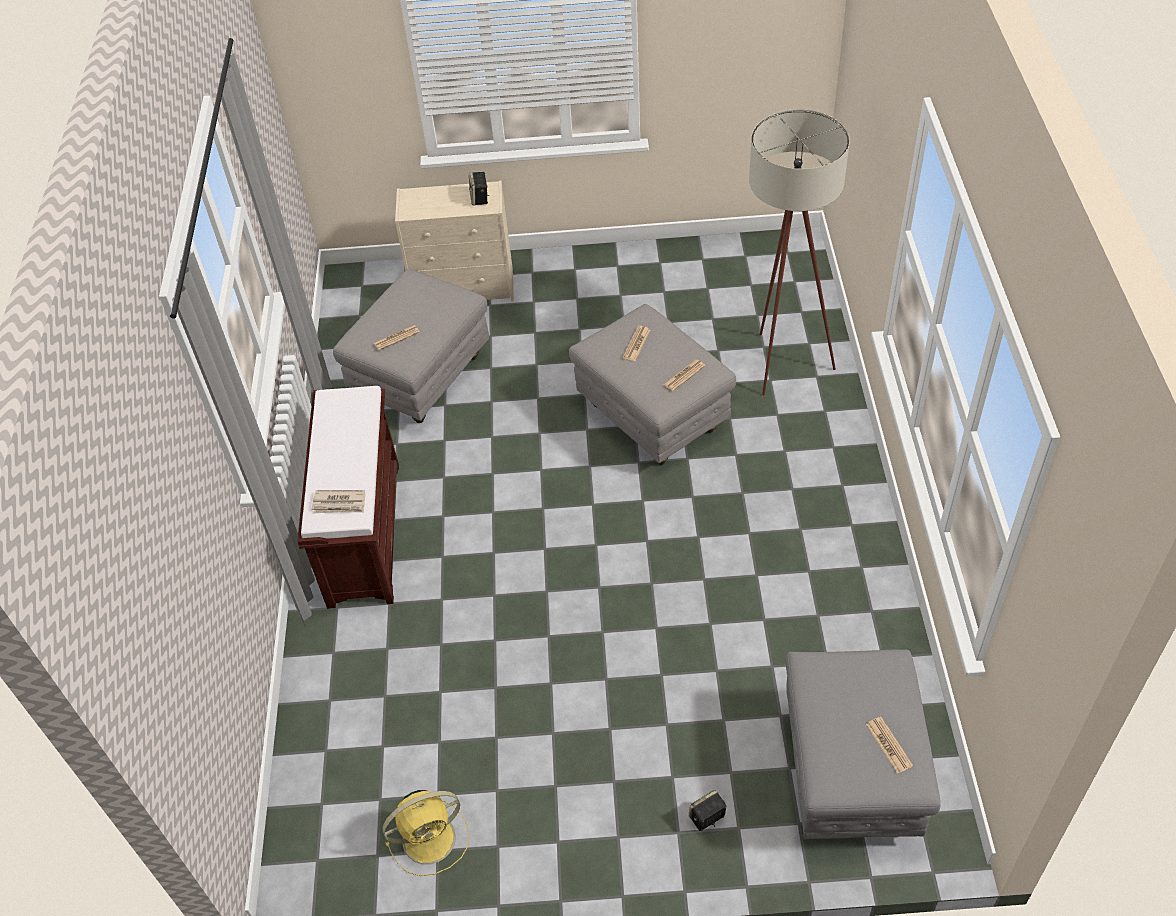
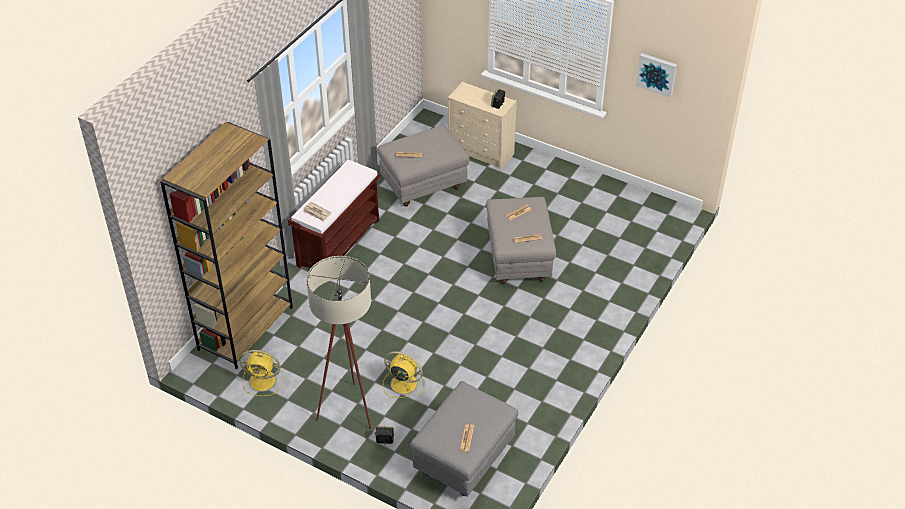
camera: 30 degrees right, 5 degrees down
(325, 762) = (246, 328): none -> brown bookcase
(653, 705) = (402, 383): none -> yellow fan
(729, 38) = (657, 74): none -> picture
(781, 358) = (611, 265): beige floor lamp -> beige floor lamp (349, 405)

